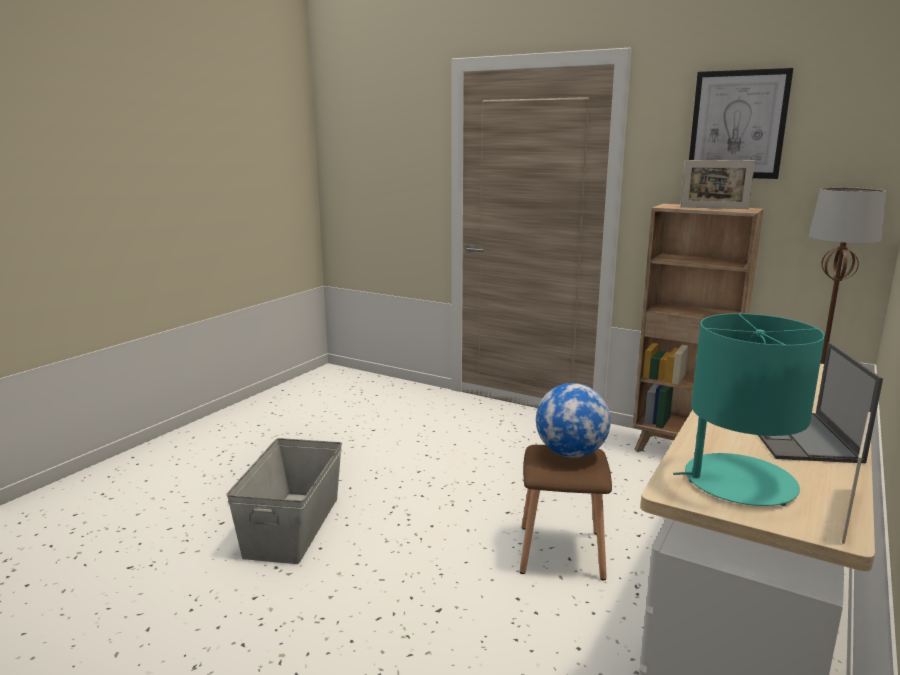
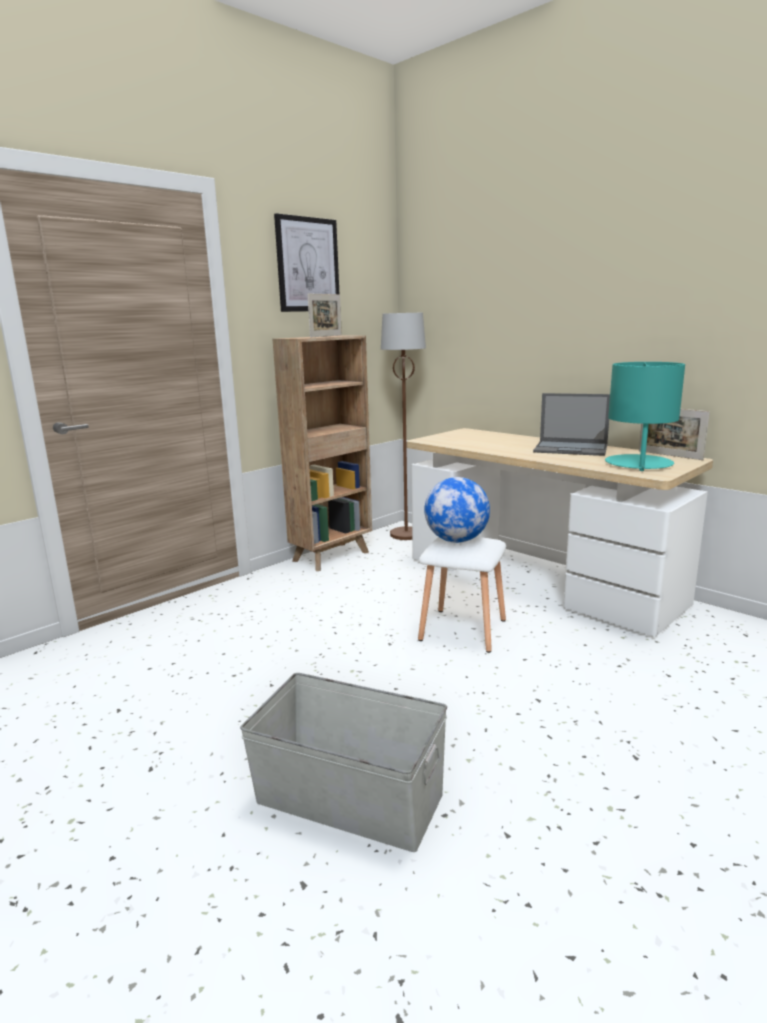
camera: 75 degrees left, 0 degrees up
(560, 550) = (461, 630): brown stool -> white stool

